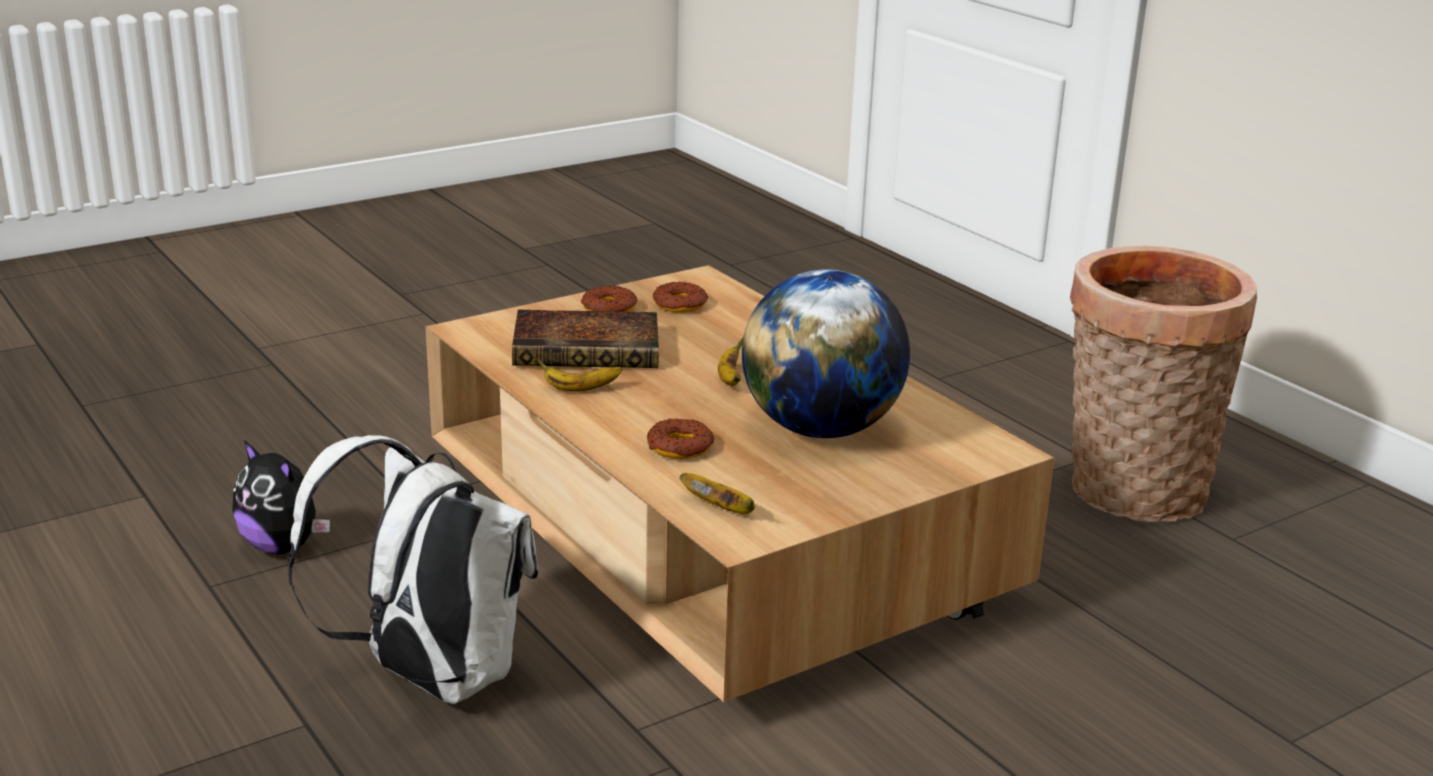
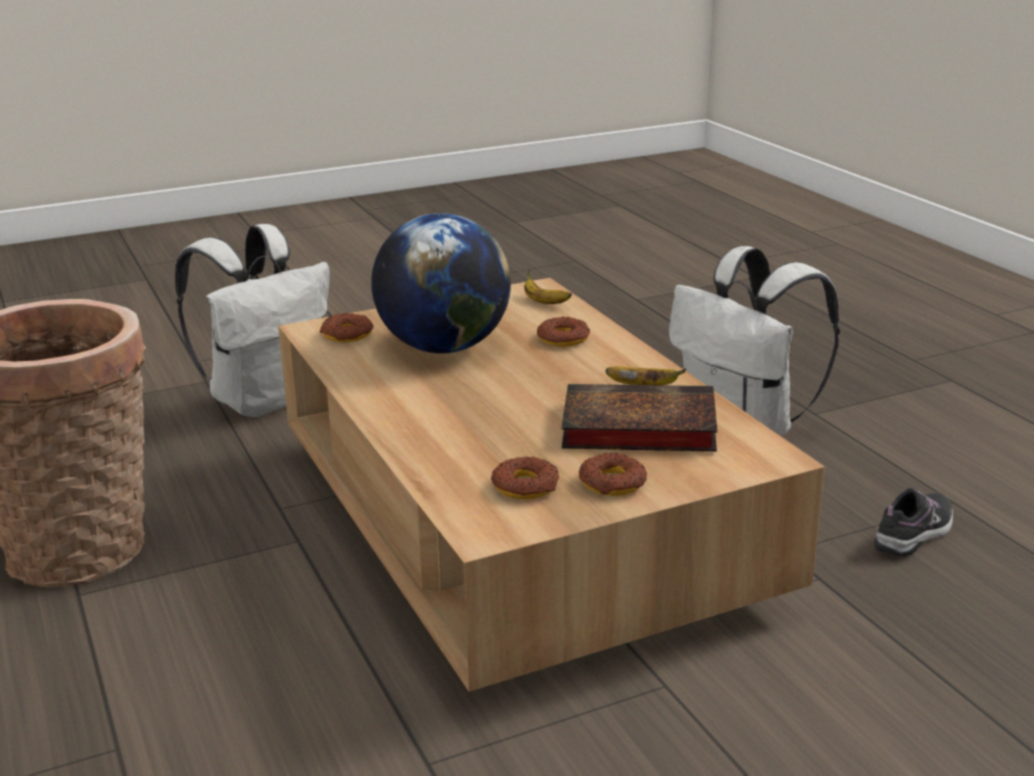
camera: 170 degrees left, 0 degrees up
(283, 546) = (914, 534): plush toy -> shoe
(729, 379) = (502, 391): banana -> none
(952, 444) = (347, 334): none -> donut
(1156, 705) = (265, 399): none -> white backpack

